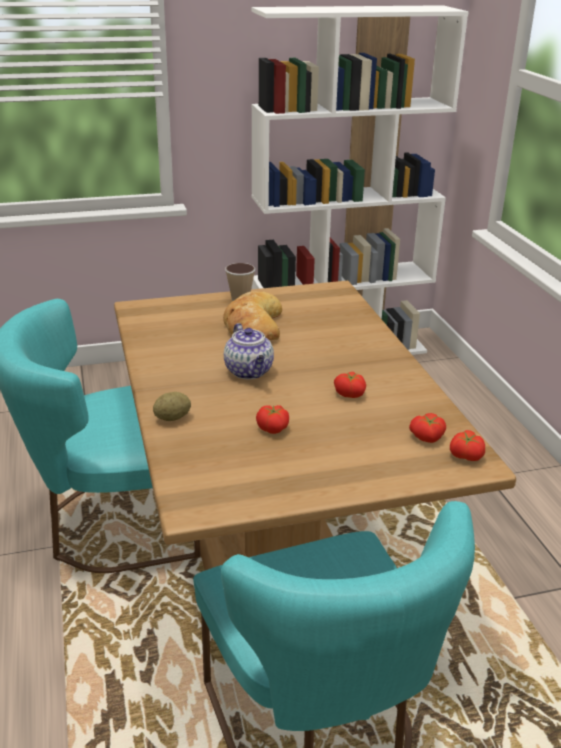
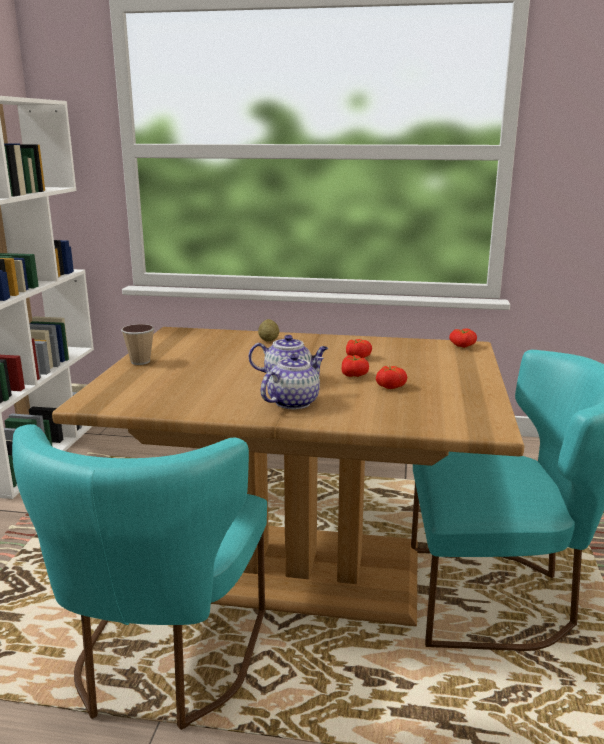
camera: 65 degrees left, 10 degrees down
(172, 418) = (344, 417): potato -> potato (268, 340)
(192, 386) = (293, 402): none -> teapot
(253, 326) = (204, 366): bread -> none
(427, 438) = (435, 350): tomato -> tomato (355, 375)

